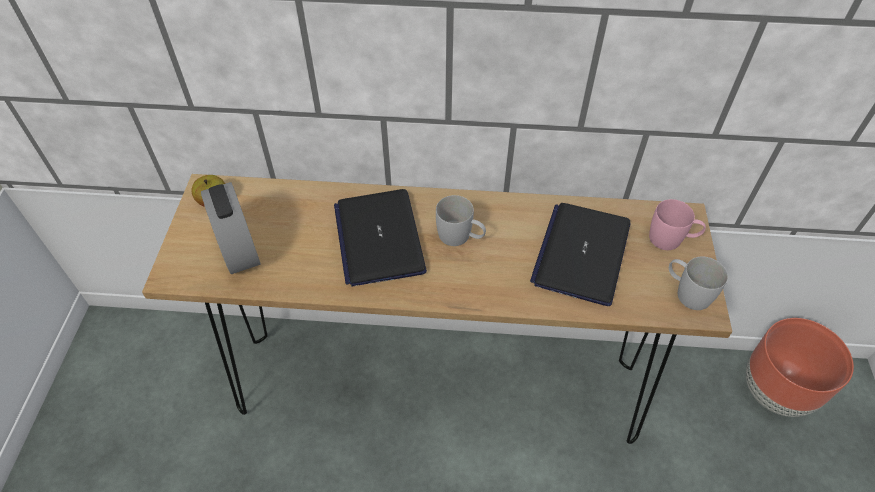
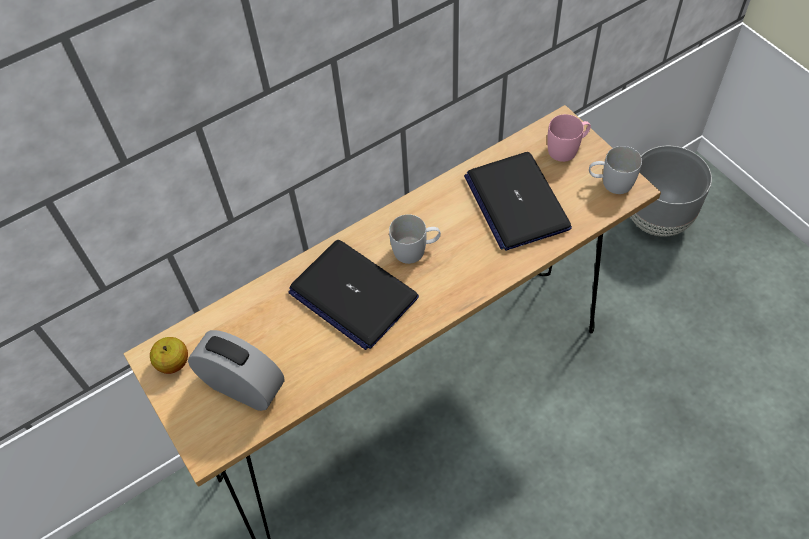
camera: 35 degrees left, 5 degrees up
(776, 392) = (658, 219): brown planter -> grey planter

